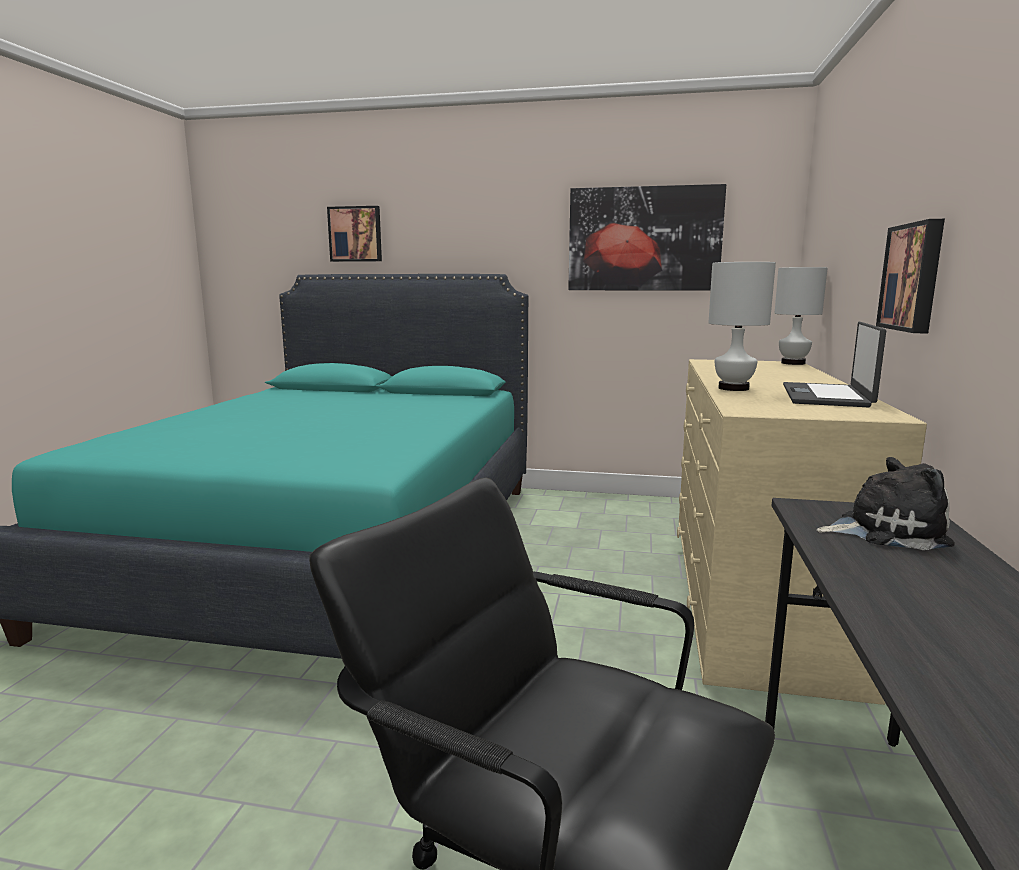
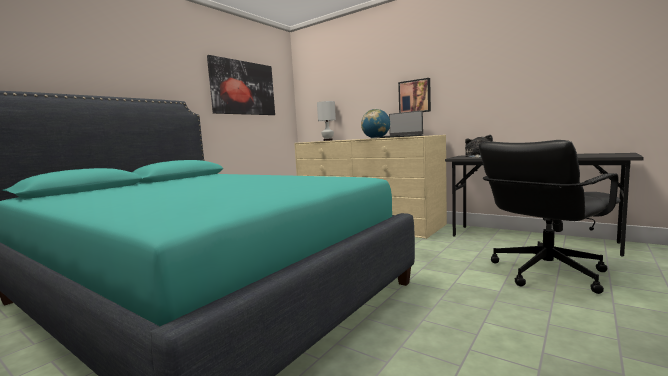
camera: 65 degrees left, 5 degrees down
(355, 234) = (42, 59): picture -> none
(732, 388) = (376, 138): white table lamp -> globe

